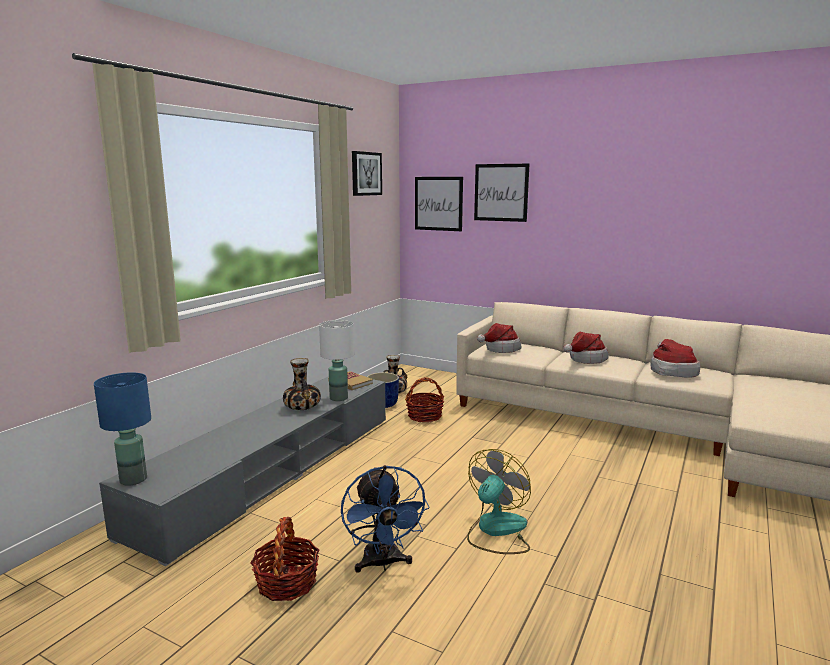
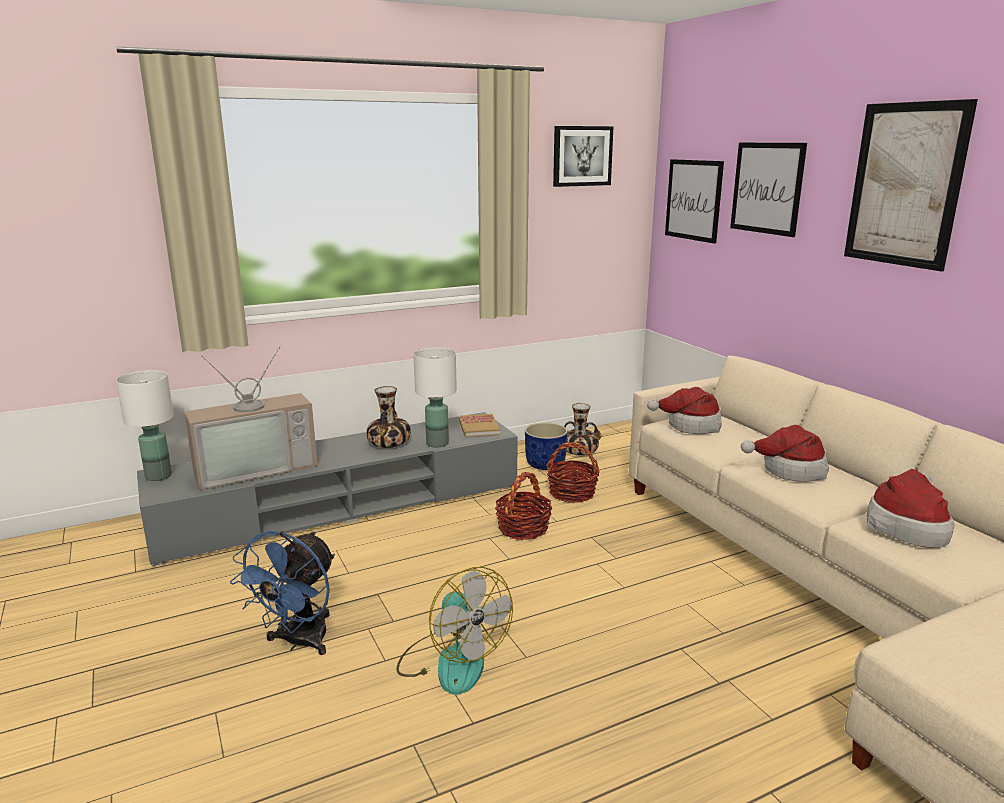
camera: 35 degrees right, 5 degrees up
(134, 479) = (159, 476): blue table lamp -> white table lamp
(220, 449) = (255, 468): none -> television
(287, 582) = (205, 622): basket -> basket (523, 528)
(496, 531) = (452, 660): fan -> fan turned 75 degrees clockwise
(601, 186) = (905, 185): none -> picture

